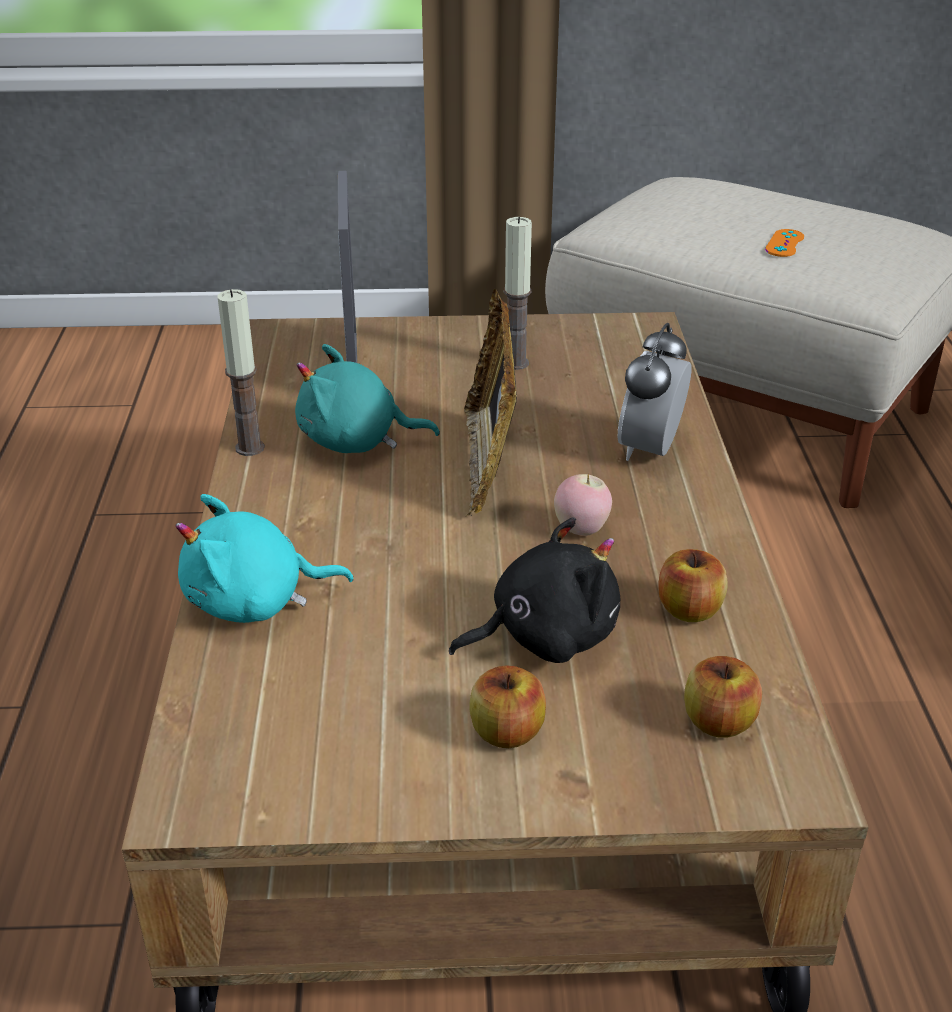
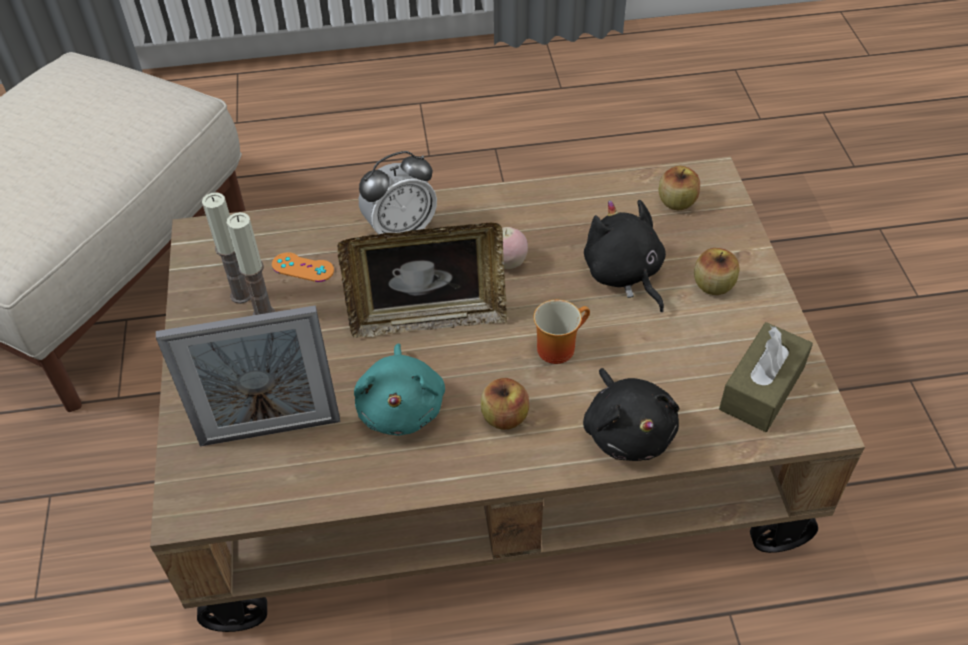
camera: 95 degrees left, 15 degrees up
(249, 448) = (418, 483): candle -> candle (241, 295)
(255, 602) = (627, 431): turquoise plush toy -> black plush toy
(277, 748) = (762, 388): none -> brown tissue box
(418, 559) = (557, 345): none -> mug
(650, 450) = (401, 231): alarm clock -> alarm clock turned 45 degrees counterclockwise
(689, 610) = (583, 212): apple -> apple (505, 417)
(784, 243) = (88, 137): orange game controller -> orange game controller (303, 267)

